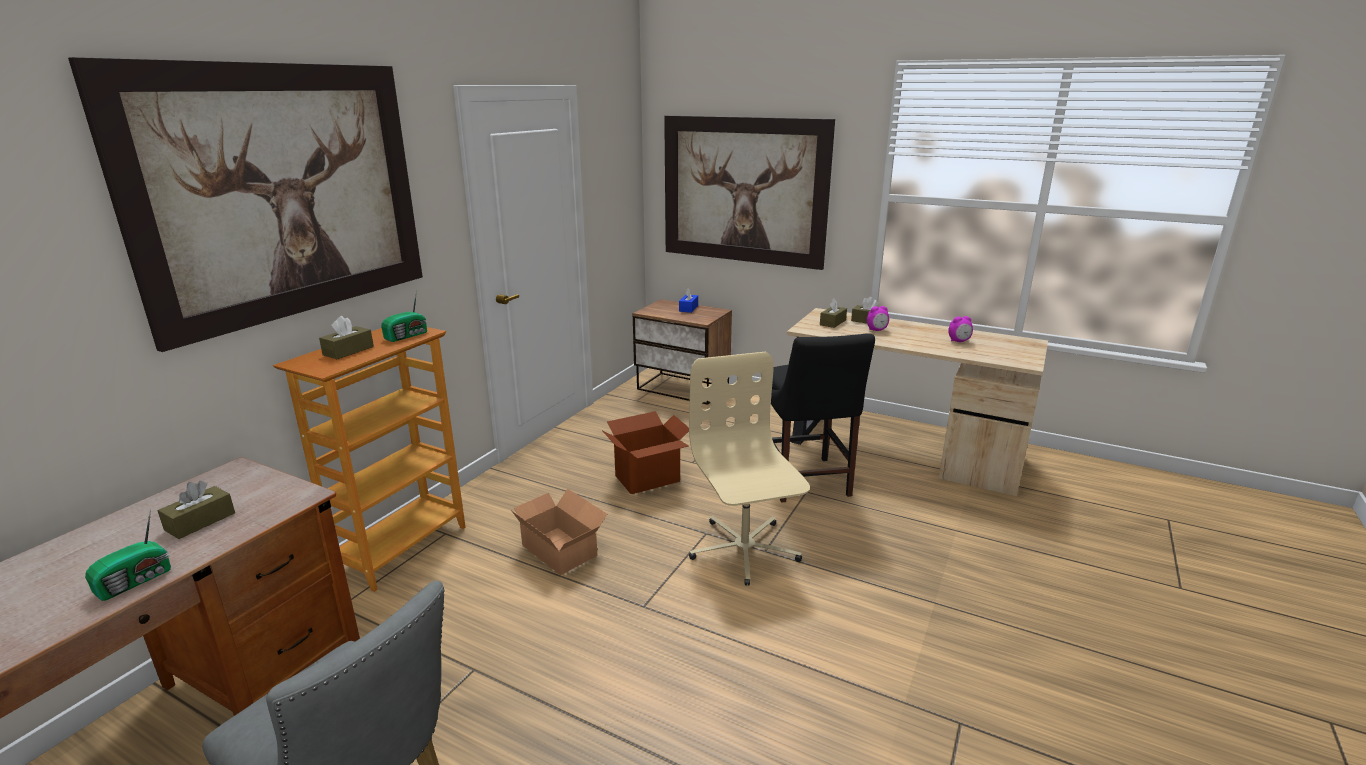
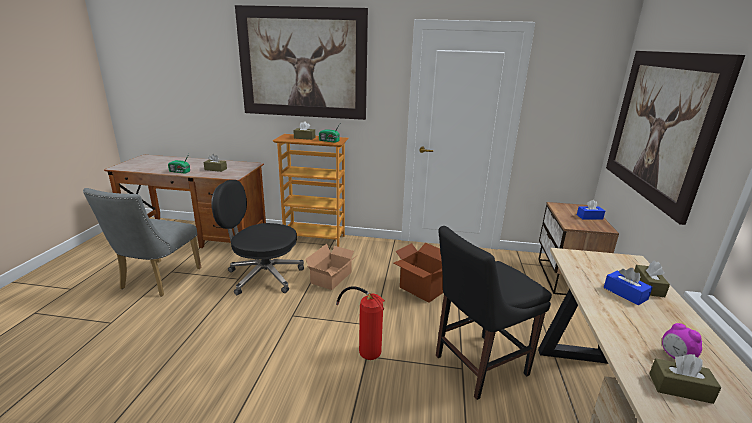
camera: 70 degrees right, 0 degrees up
(491, 631) = (263, 276): none -> black office chair
(743, 550) = (363, 345): beige office chair -> fire extinguisher
(832, 322) = (609, 267): brown tissue box -> brown tissue box (680, 388)
(876, 330) = (625, 293): alarm clock -> blue tissue box

